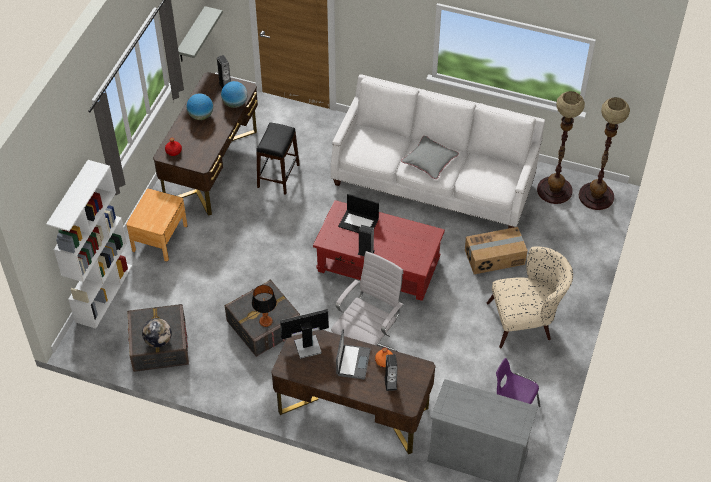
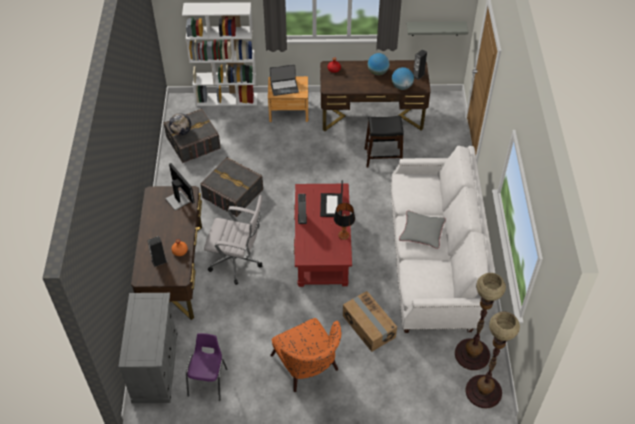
camera: 70 degrees right, 0 degrees up
(265, 321) = (220, 184): table lamp -> table lamp (343, 235)
(352, 362) = (172, 231): laptop -> laptop (284, 87)
(526, 321) = (308, 368): beige armchair -> orange armchair

